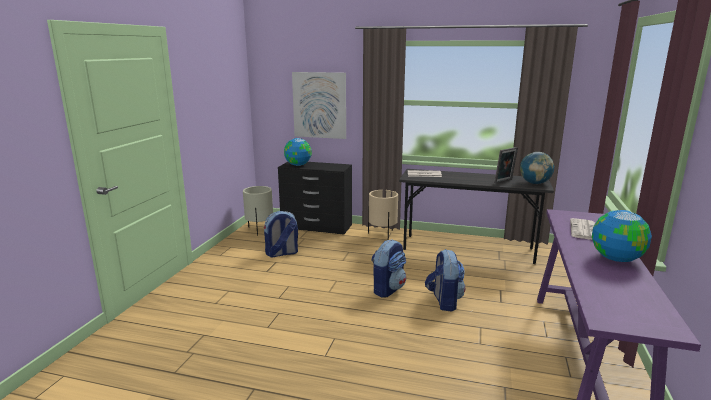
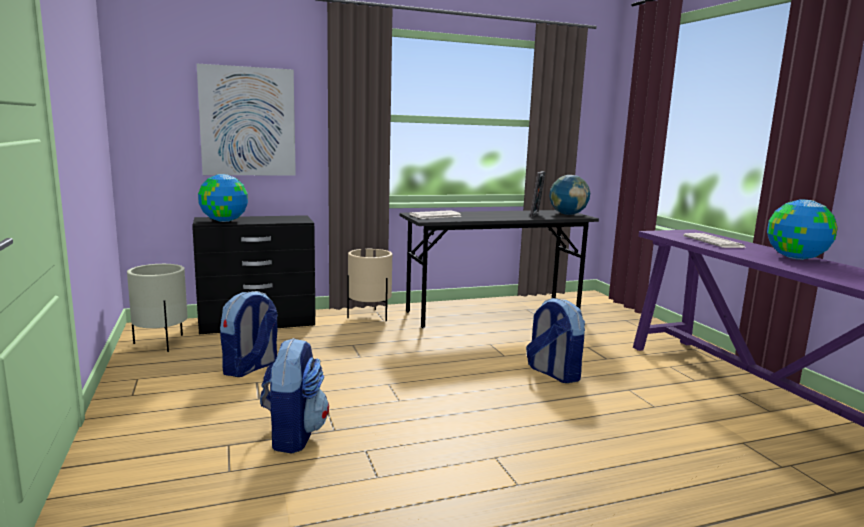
camera: 35 degrees left, 5 degrees down
(388, 289) = (471, 376): backpack -> backpack (293, 435)

